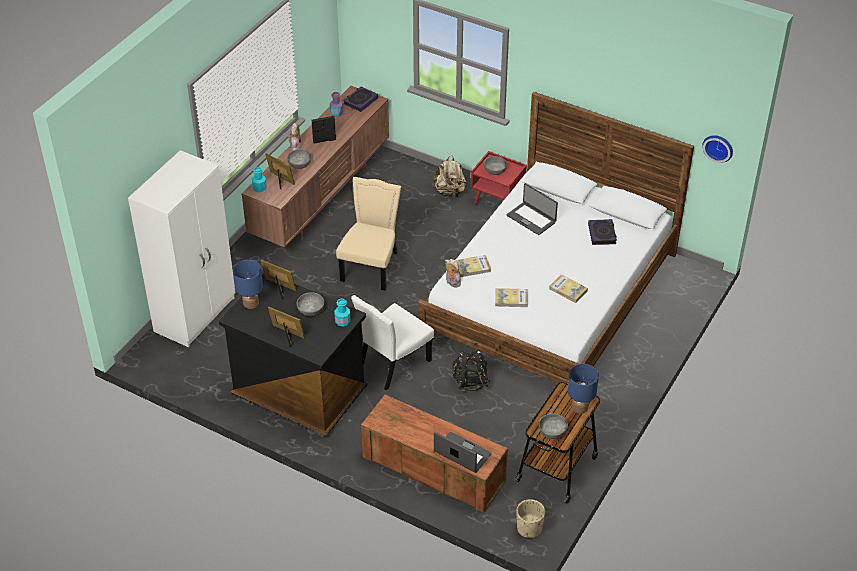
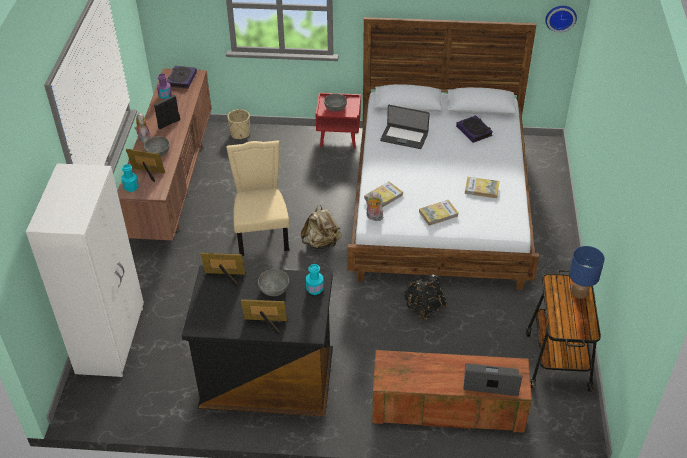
camera: 25 degrees left, 0 degrees up
(251, 303) = (206, 304): blue table lamp -> none
(394, 363) = (341, 316): white chair -> none
(450, 192) = (290, 142): beige backpack -> beige backpack (321, 243)
(529, 528) = (575, 430): beige planter -> beige planter (240, 134)
(552, 431) = (573, 325): grey bowl -> none

